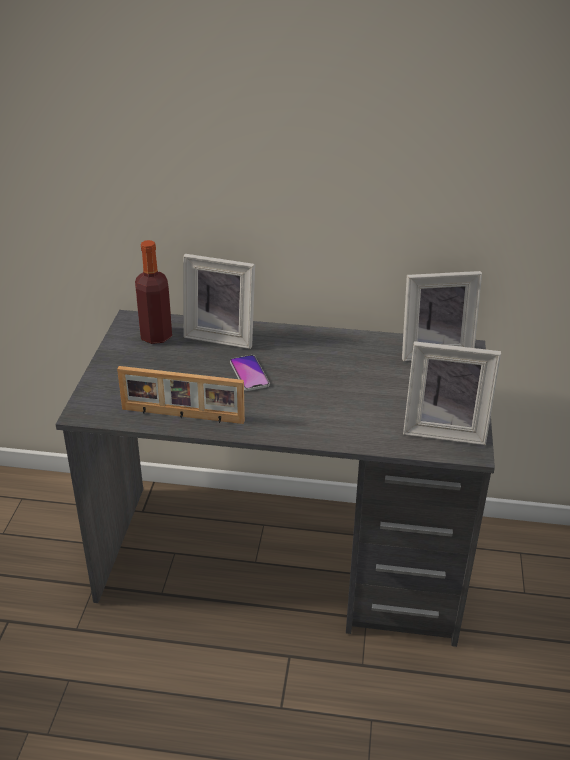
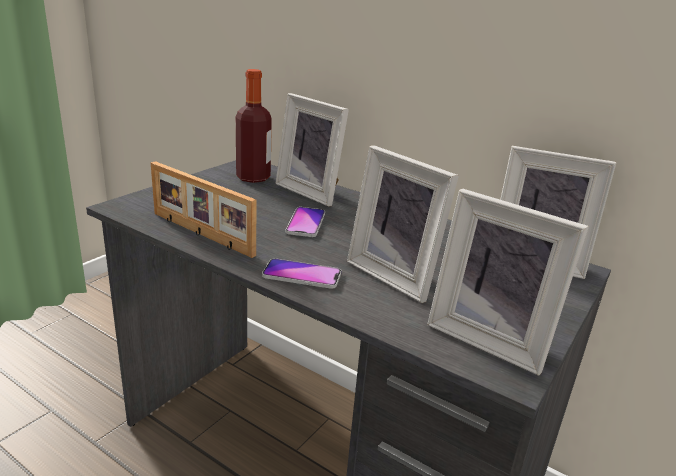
camera: 25 degrees right, 10 degrees down
(292, 425) = (302, 275): none -> phone
(354, 400) = (396, 275): none -> picture frame

